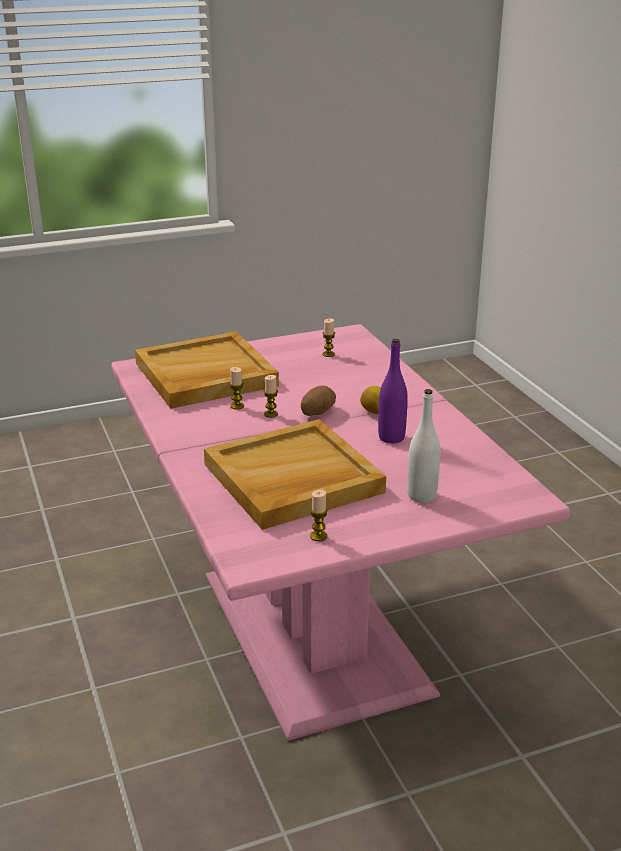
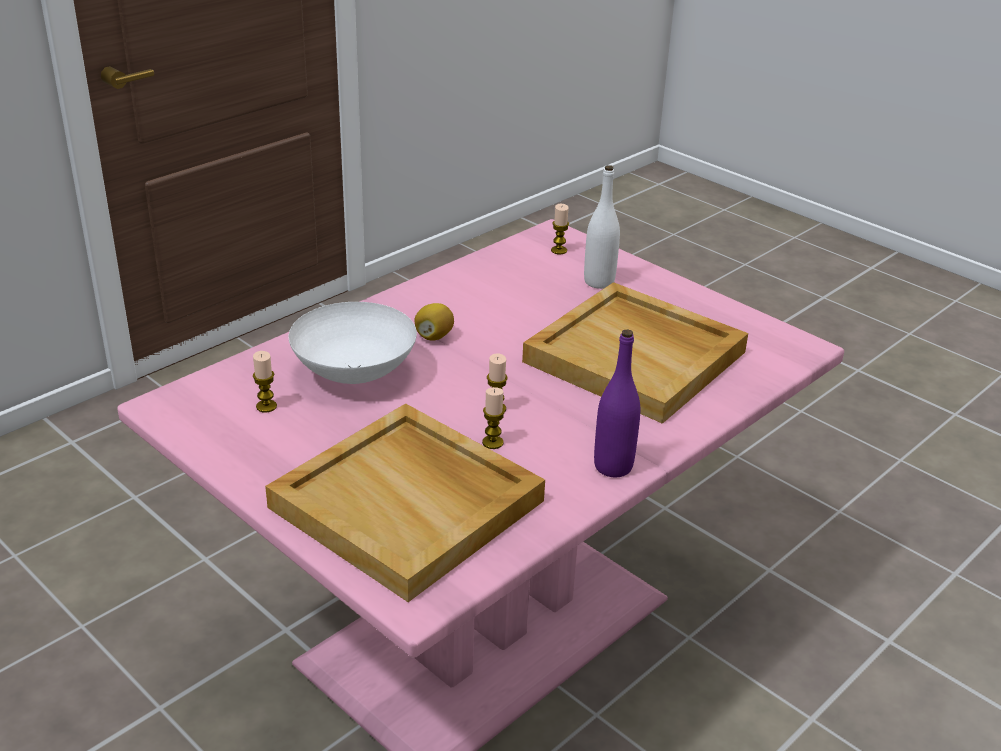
camera: 115 degrees left, 5 degrees up
(317, 412) = (465, 375): potato -> none
(318, 536) = (721, 320): candle -> candle (559, 250)
(345, 380) = (353, 374): none -> white bowl
(391, 437) = (492, 315): purple bottle -> purple bottle (613, 466)

